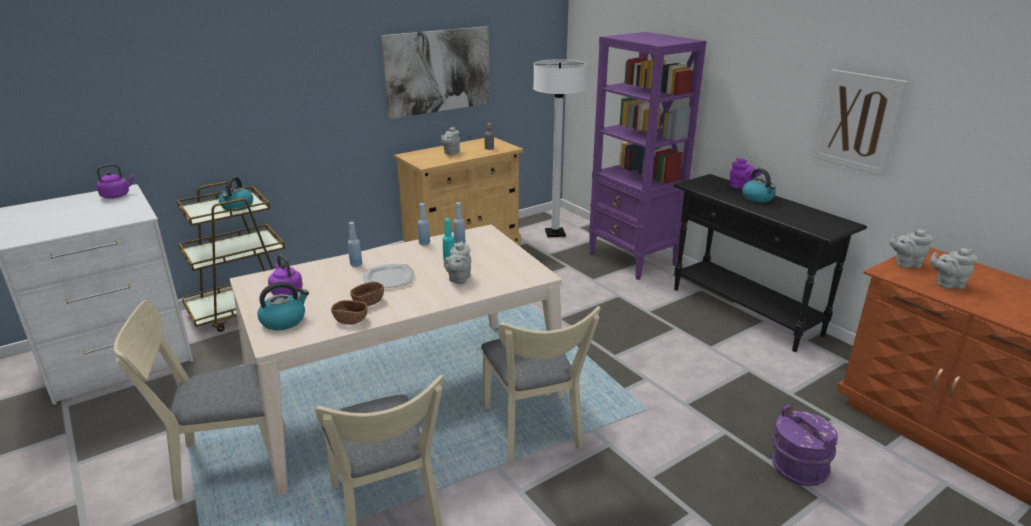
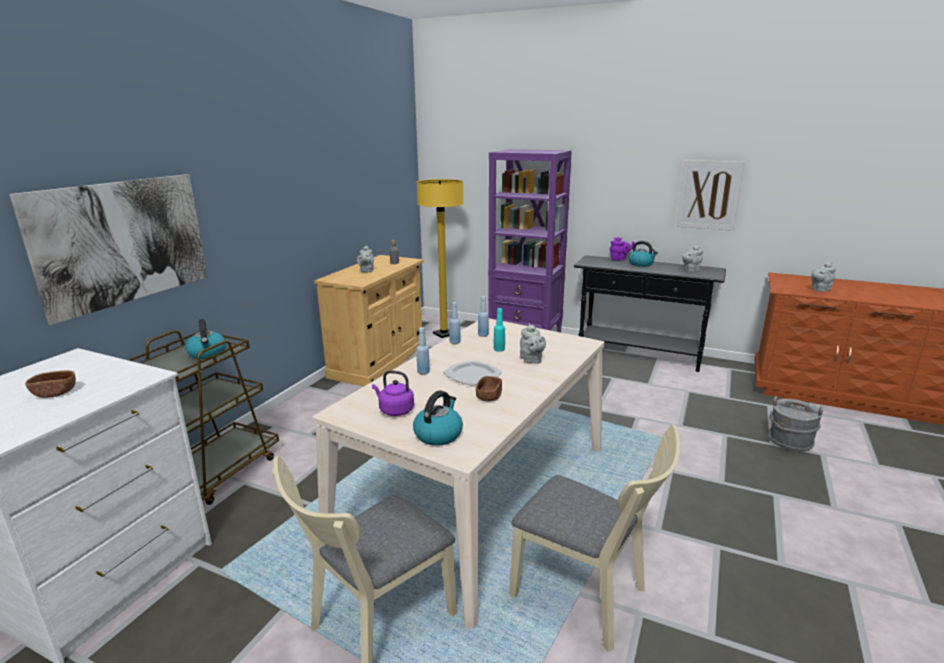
camera: 30 degrees left, 5 degrees down
(117, 195) = (73, 363): purple kettle -> none
(350, 320) = (499, 415): brown bowl -> brown bowl (55, 393)
(438, 71) = (339, 195): picture -> picture (123, 242)
(533, 432) = (612, 483): beige chair -> none
(555, 233) = (444, 334): white floor lamp -> yellow floor lamp
(797, 468) = (789, 442): purple bucket -> grey bucket
(905, 264) = (782, 284): grey teapot -> grey teapot (690, 270)

